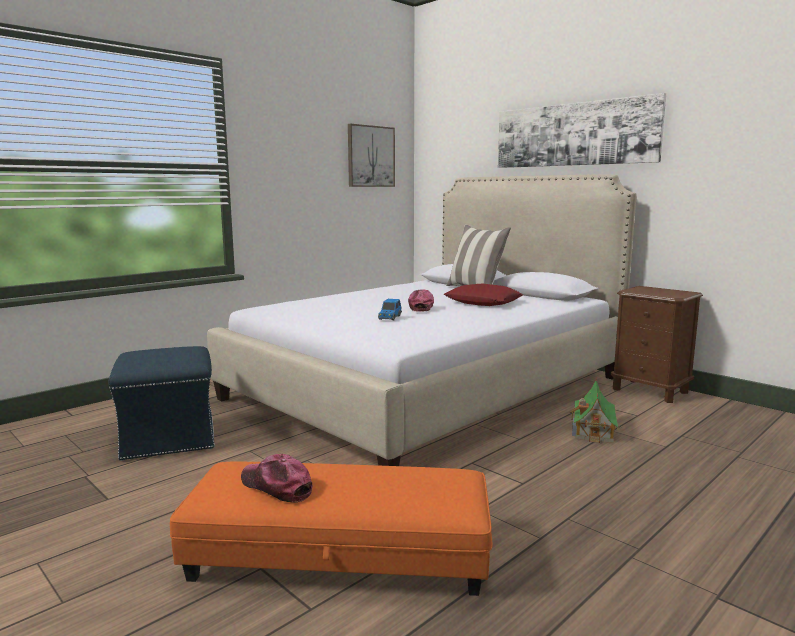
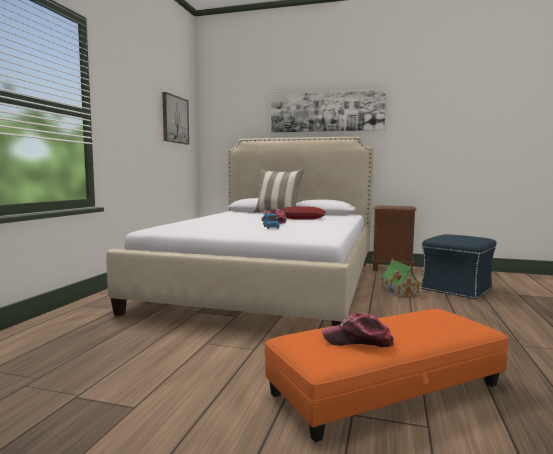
camera: 30 degrees left, 5 degrees down
(169, 438) = (116, 350): blue ottoman -> blue ottoman (457, 289)

